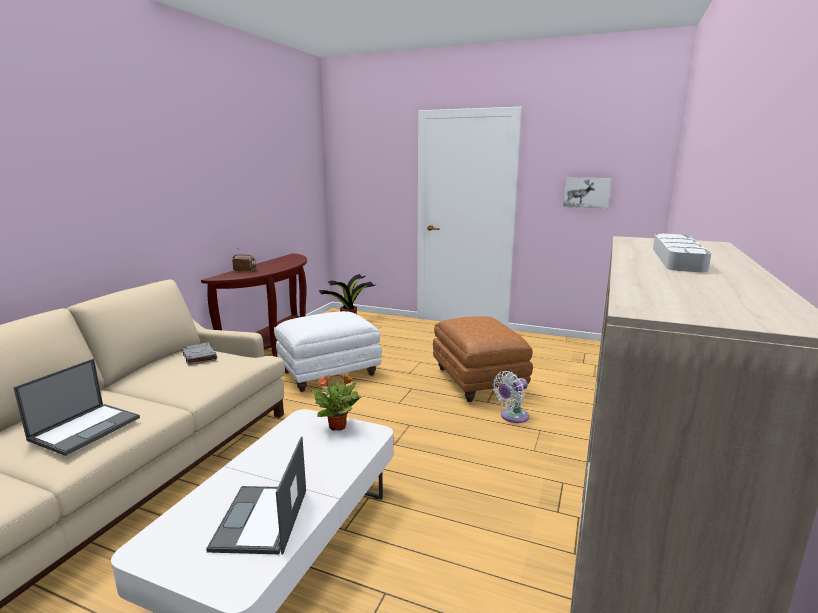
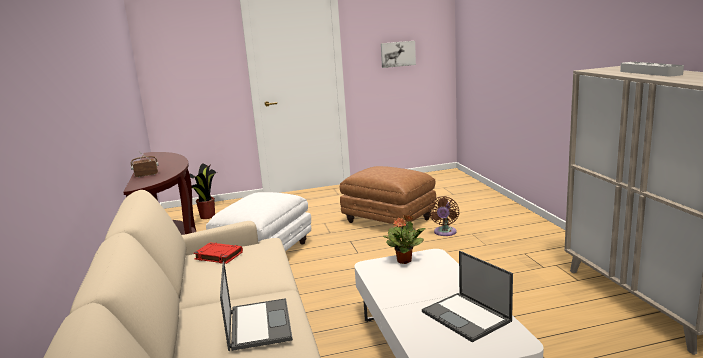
camera: 35 degrees left, 0 degrees up
(199, 356) = (218, 256): grey book -> red book
(512, 417) = (444, 233): white fan -> brown fan

